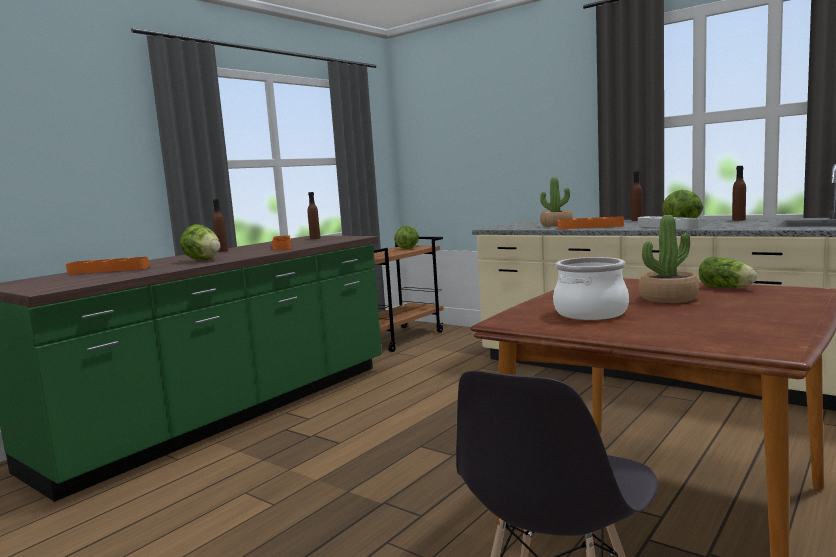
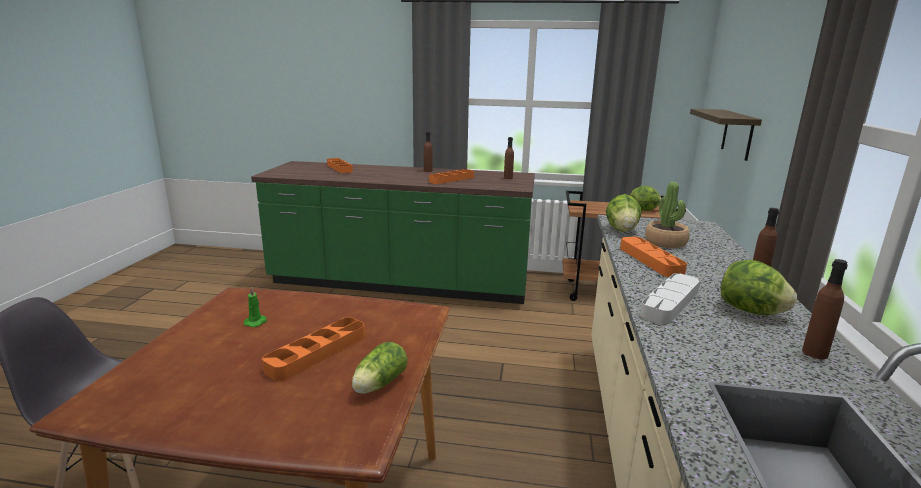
camera: 60 degrees right, 10 degrees up
(203, 260) = (379, 176): lettuce -> lettuce (622, 230)
(479, 162) = (737, 134): none -> shelf
(590, 313) = (256, 322): cooking pot -> green candle
(668, 298) = (317, 353): potted plant -> orange tray

